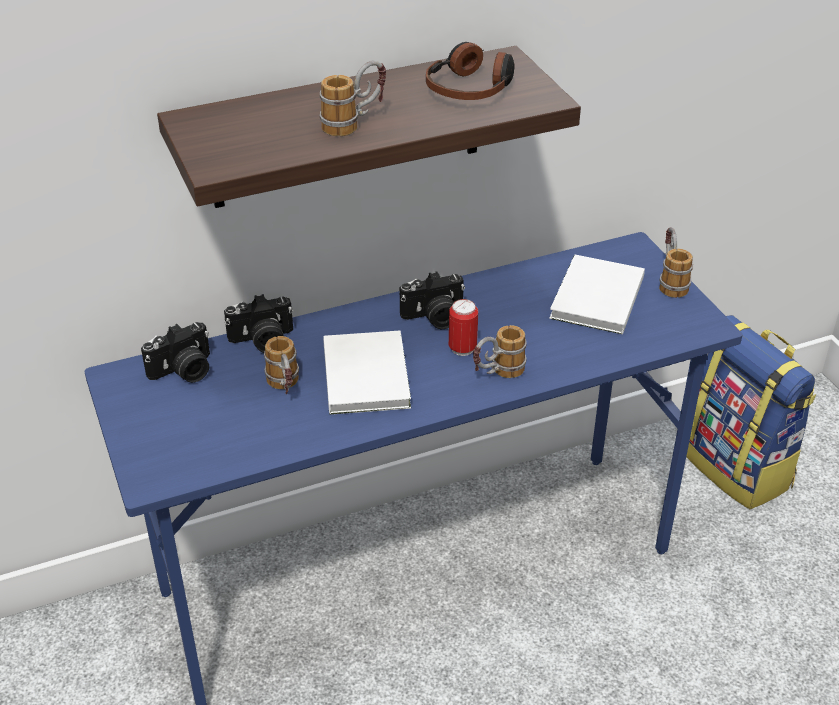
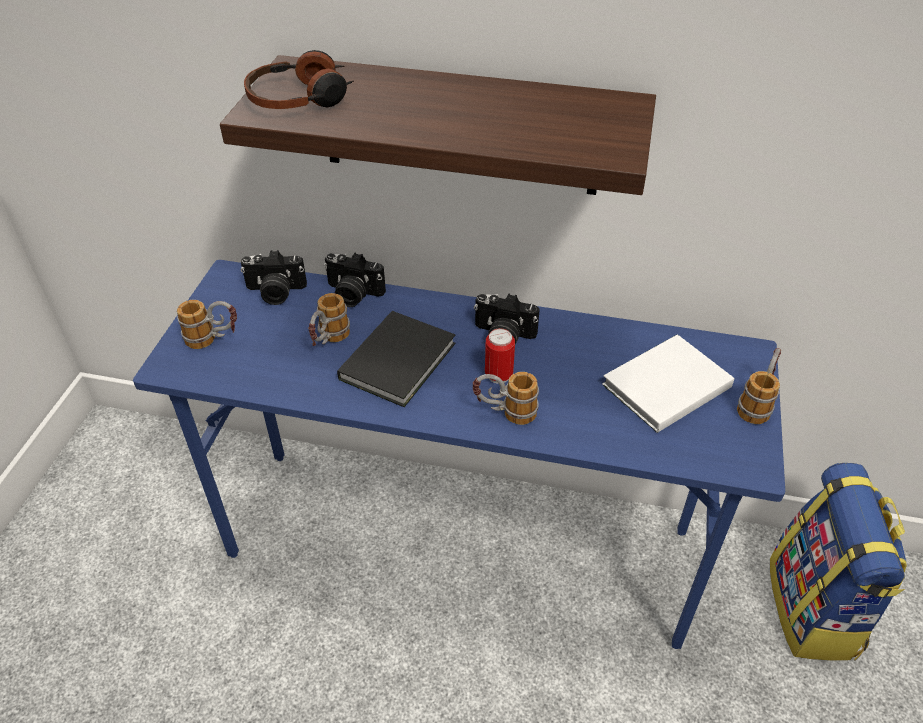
camera: 35 degrees right, 5 degrees up
(354, 123) = (412, 116): mug -> mug (214, 340)
(367, 374) = (401, 360): white book -> black book
(471, 87) = (558, 119): headphones -> headphones (300, 98)

